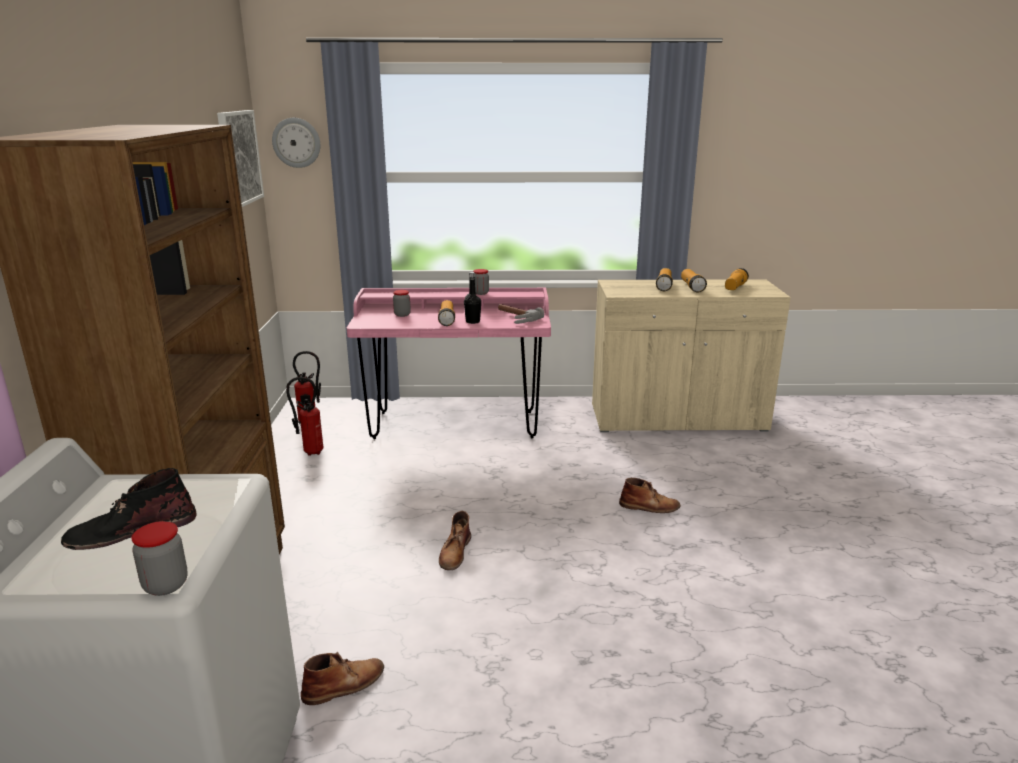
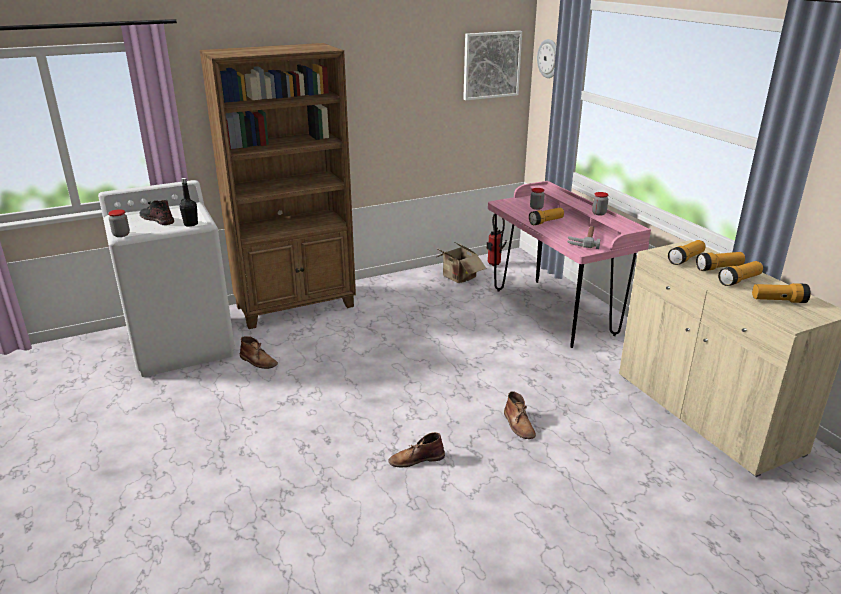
camera: 65 degrees right, 5 degrees up
(310, 452) = (458, 278): fire extinguisher -> cardboard box
(455, 552) = (390, 359): brown boot -> brown boot (416, 459)
(472, 321) = (554, 230): black bottle -> black bottle (191, 224)
(637, 289) = (686, 259): none -> flashlight

